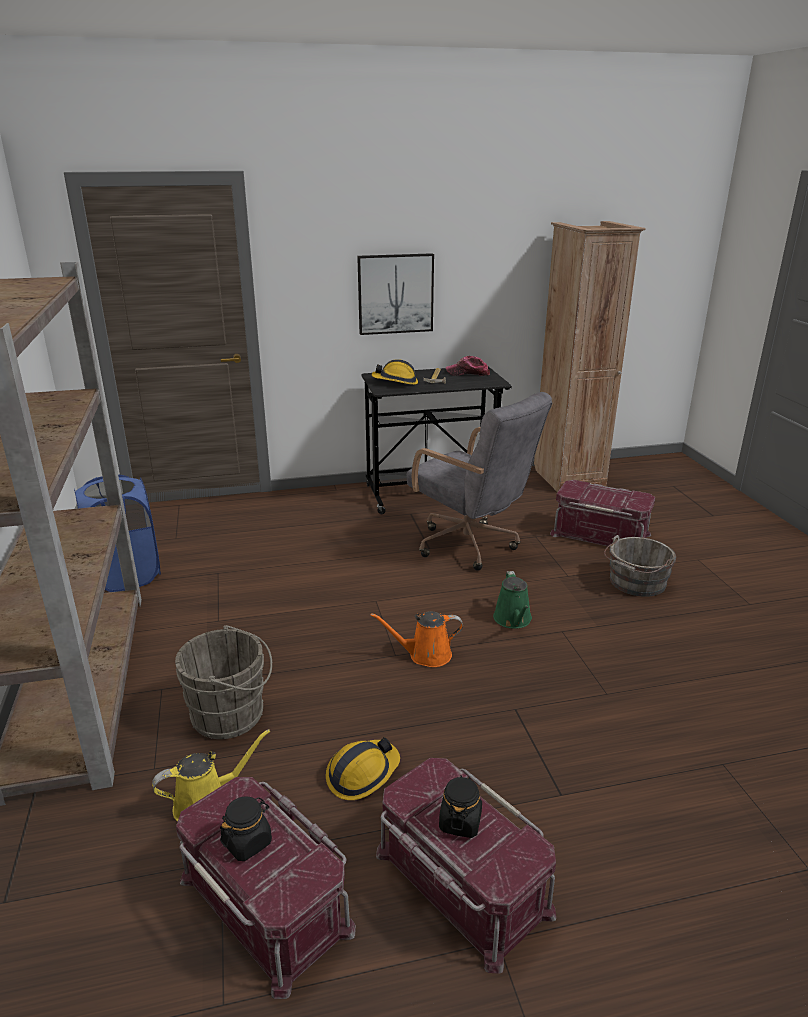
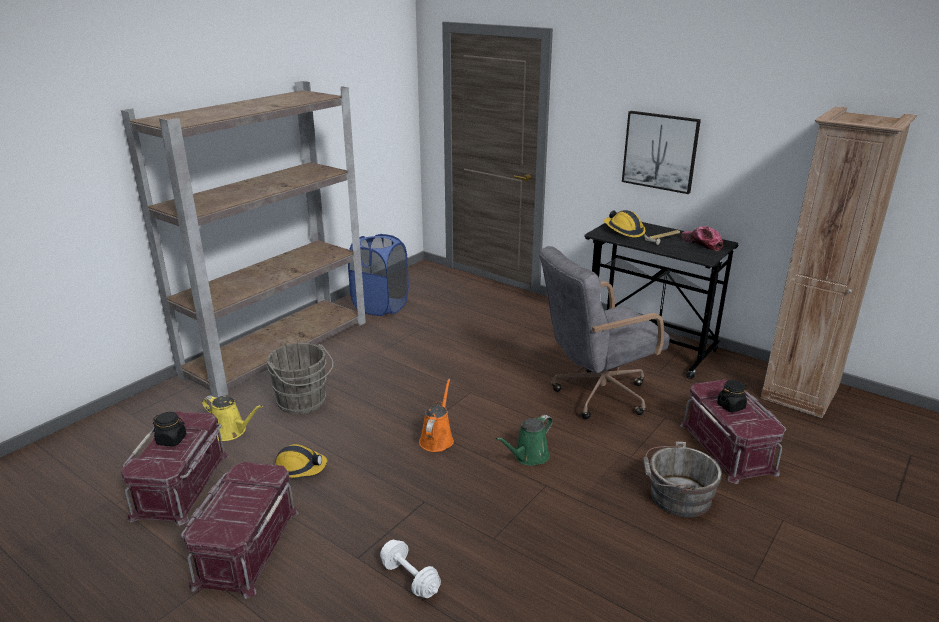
camera: 50 degrees right, 0 degrees up
(425, 655) = (437, 439): orange watering can -> orange watering can turned 60 degrees clockwise
(460, 822) = (239, 499): black jar -> black jar (731, 406)
(470, 548) = (596, 397): grey office chair -> grey office chair turned 60 degrees clockwise
(621, 771) = (410, 579): none -> white dumbbell

